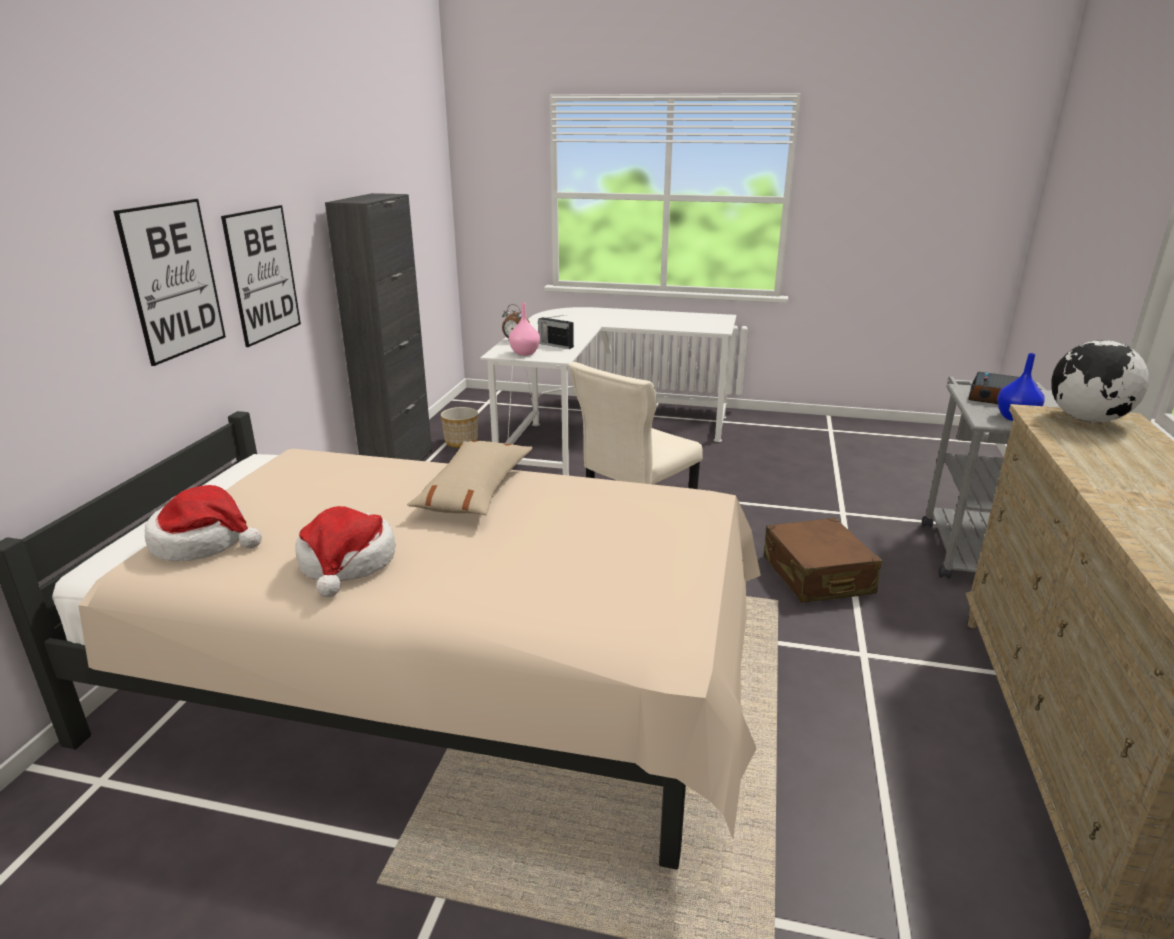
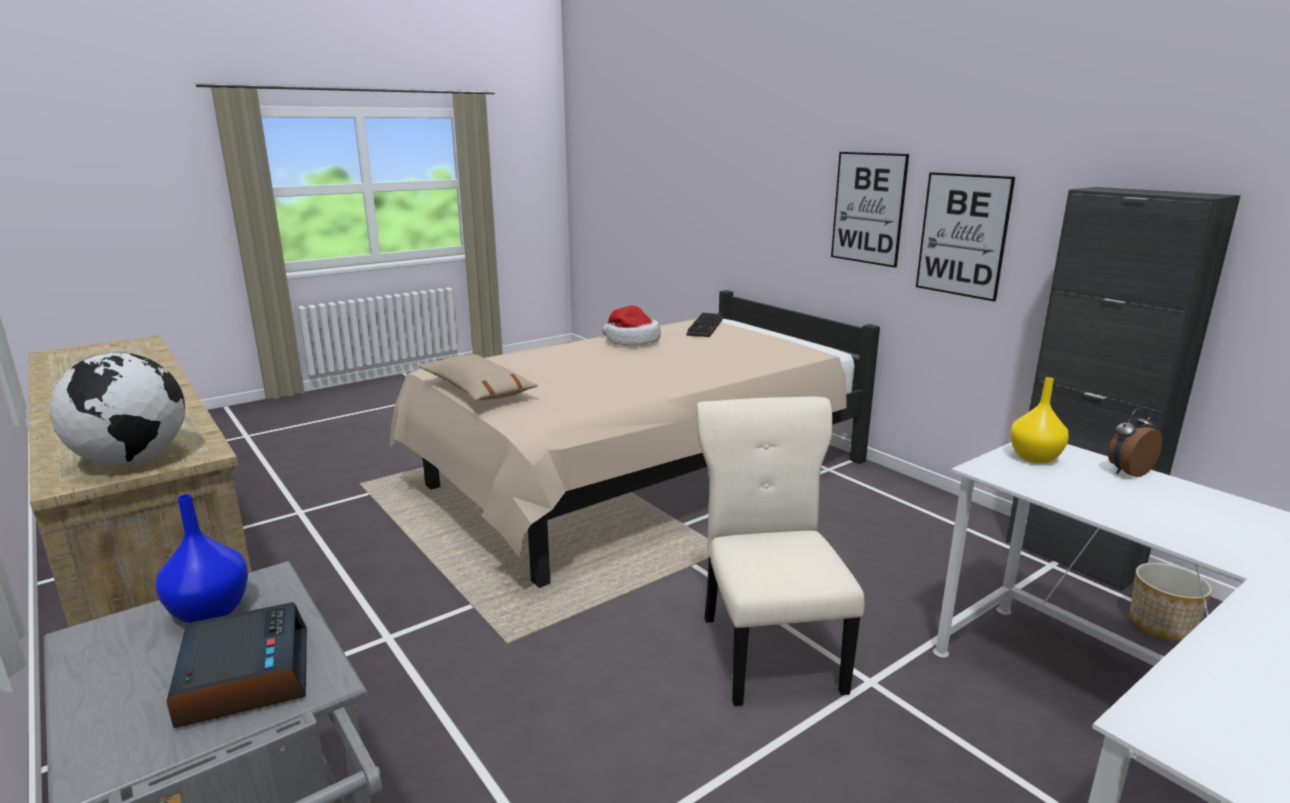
camera: 130 degrees right, 5 degrees down
(203, 542) = (706, 327): hat -> keyboard
(475, 491) = (666, 373): beige pillow -> beige pillow (477, 390)
(524, 353) = (1033, 457): pink vase -> yellow vase
(555, 345) = (1078, 489): radio -> none
(817, 576) = (494, 703): brown suitcase -> none

